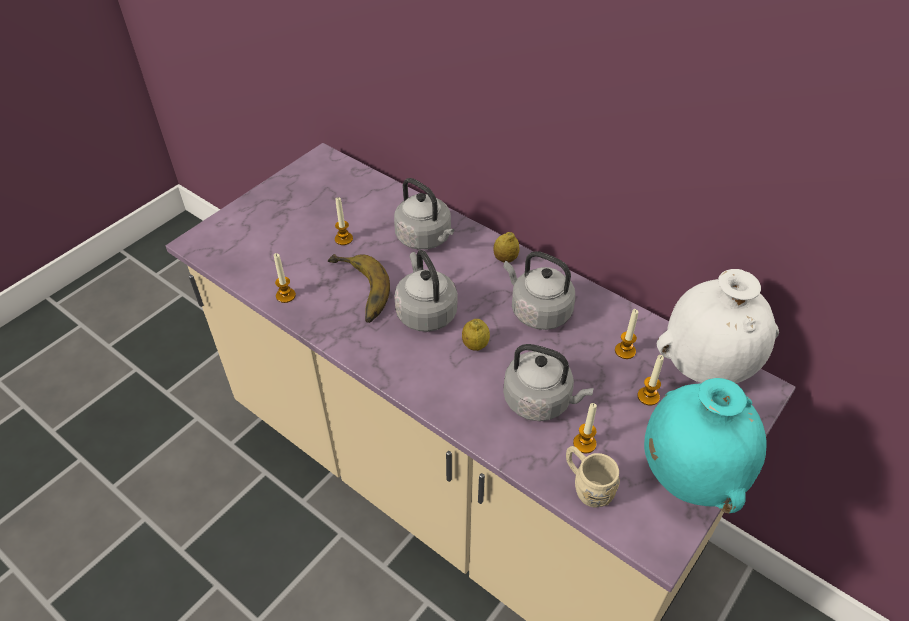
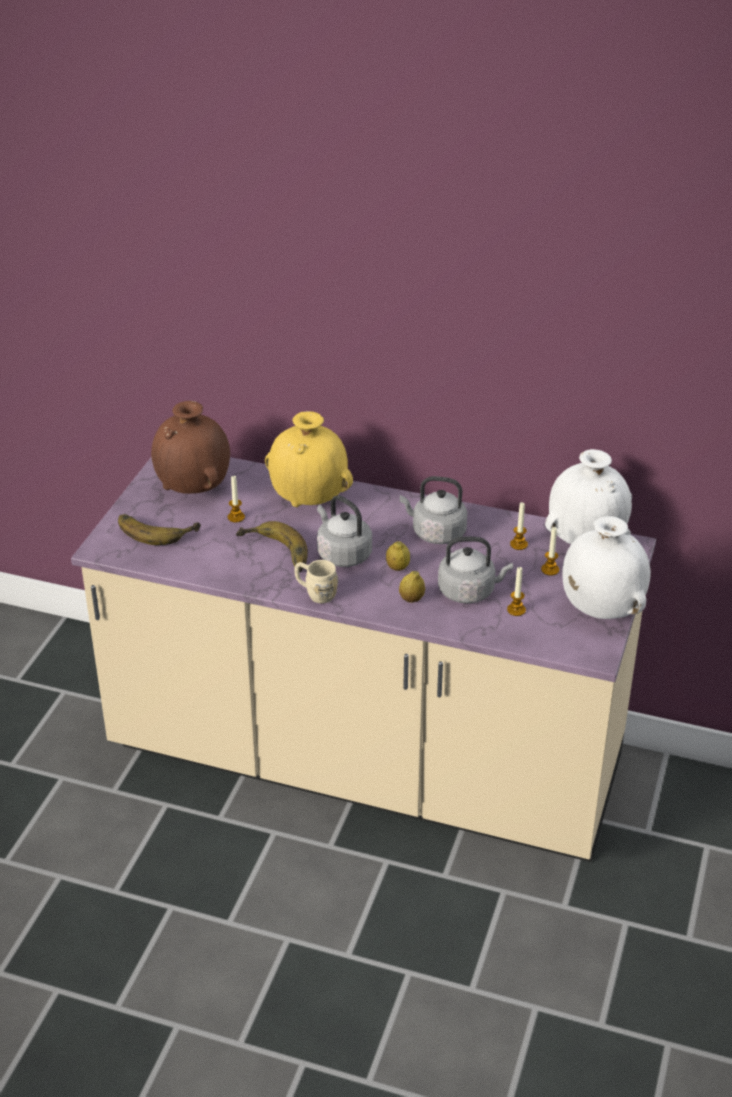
camera: 20 degrees left, 10 degrees down
(261, 233) = (156, 529): none -> banana
(285, 295) = (213, 570): candle -> none
(322, 198) = (194, 490): none -> brown vase
(425, 238) = (310, 501): grey kettle -> yellow vase
(505, 259) = (388, 502): lemon -> lemon (411, 599)
(586, 486) = (530, 634): beige mug -> beige mug (315, 593)
(688, 475) = (600, 610): turquoise vase -> white vase

